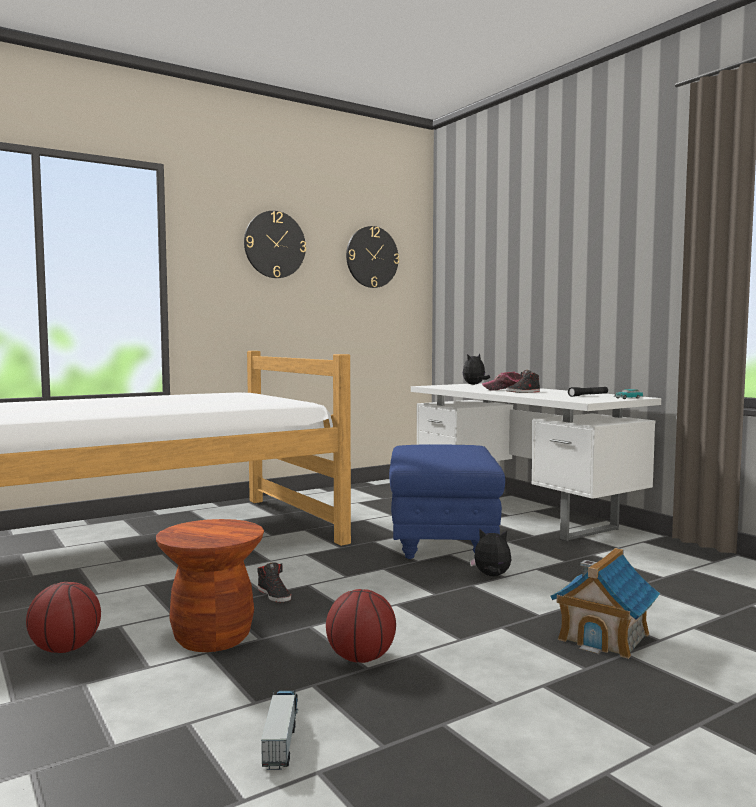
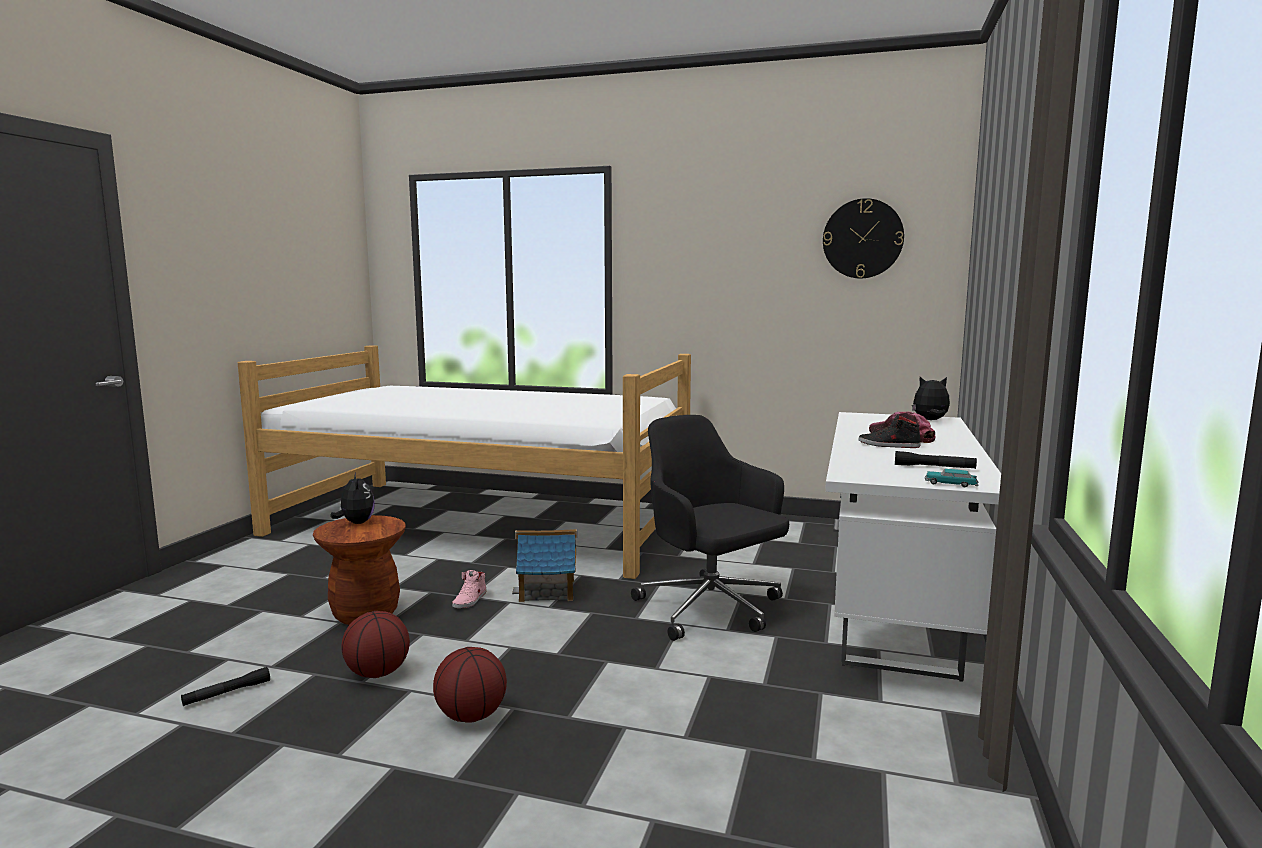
camera: 50 degrees right, 5 degrees up
(65, 649) = (307, 585): basketball -> basketball (471, 716)
(274, 244) = (727, 235): wall clock -> none
(274, 595) = (470, 600): black shoe -> pink shoe
(281, 736) = (227, 693): toy truck -> black flashlight
(441, 542) = (711, 609): blue ottoman -> black office chair
(491, 576) = (647, 662): plush toy -> plush toy (356, 523)
(604, 636) = (551, 768): toy house -> toy house (547, 590)

